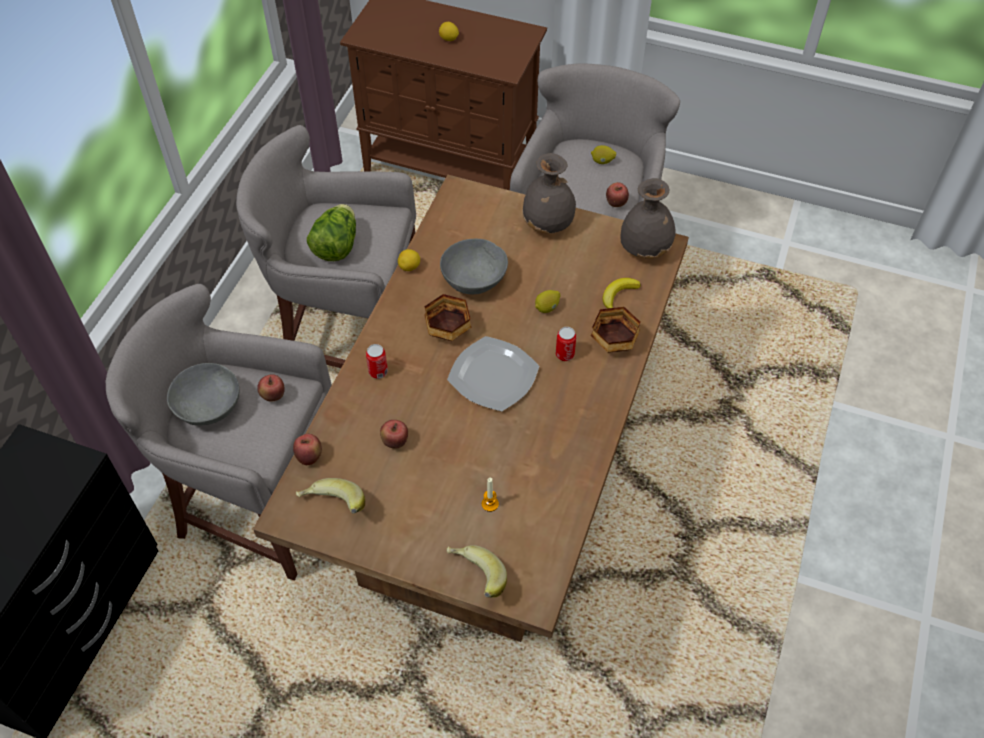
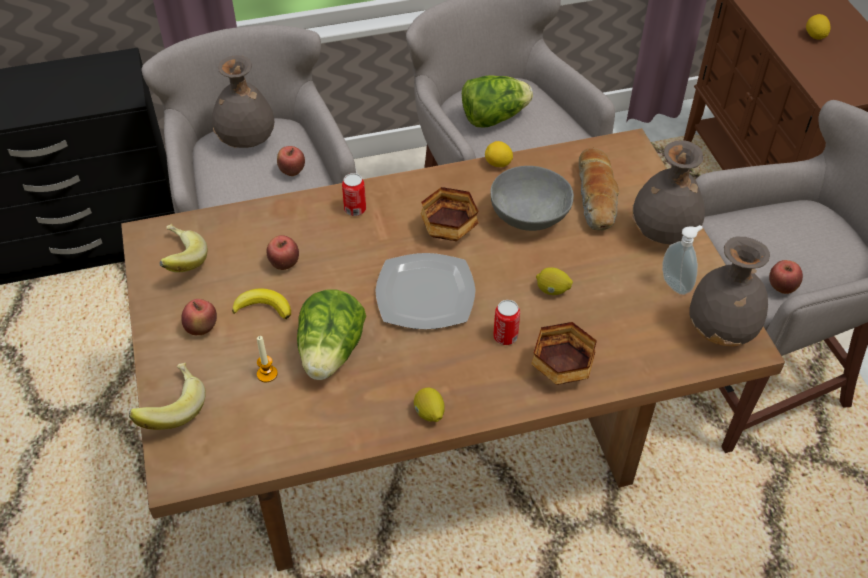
camera: 55 degrees right, 5 degrees down
(209, 408) = (247, 141): grey bowl -> grey vase
(309, 457) = (222, 217): apple -> apple (202, 329)
(489, 236) = (597, 198): none -> bread
(501, 457) = (331, 353): none -> lettuce
(593, 245) = (676, 284): none -> soap dispenser
(602, 161) = (825, 245): lemon -> lemon (429, 413)
(618, 294) = (631, 340): banana -> banana (263, 307)

